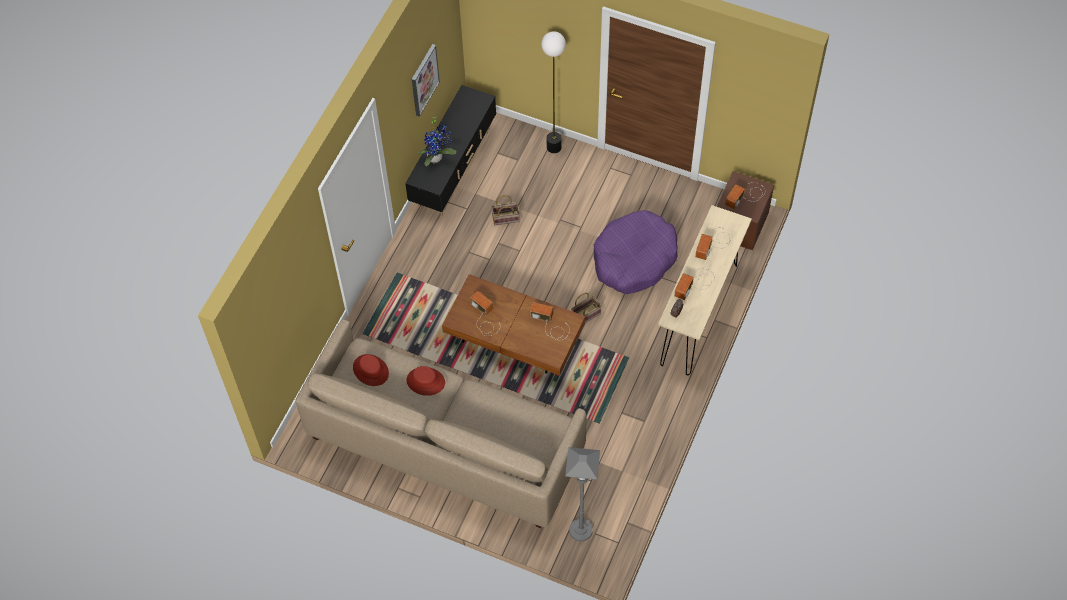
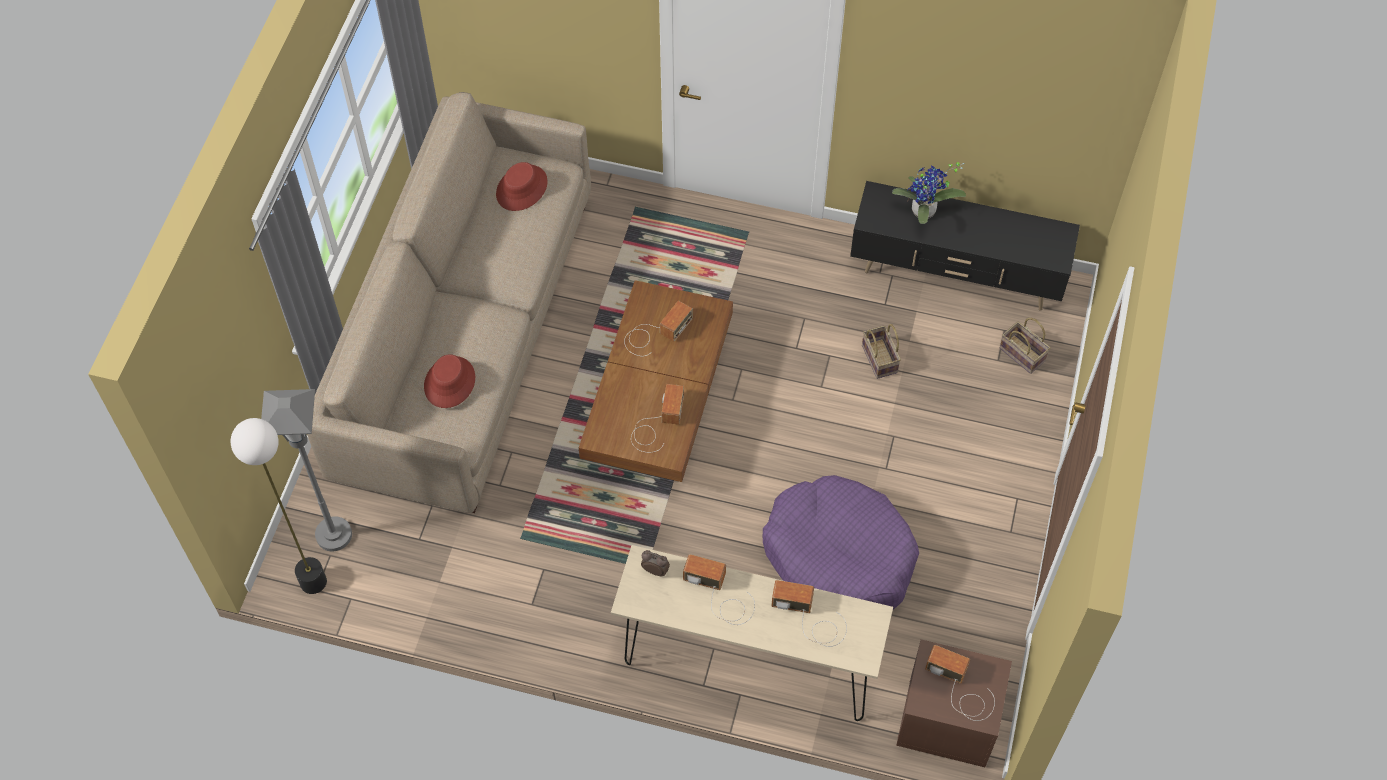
camera: 80 degrees right, 0 degrees up
(424, 79) = (989, 108): picture -> none
(425, 381) = (510, 258): red hat -> red hat (449, 382)
(554, 147) = (1038, 409): floor lamp -> floor lamp (313, 582)
(586, 314) = (718, 496): basket -> basket (1023, 354)

